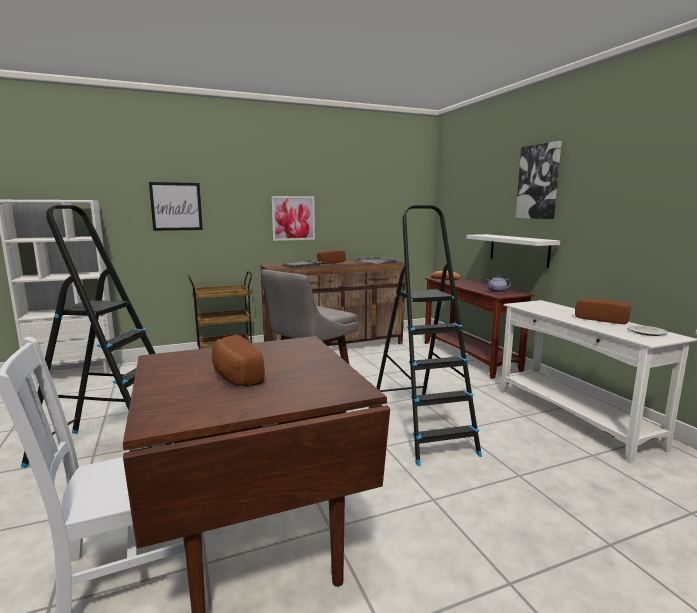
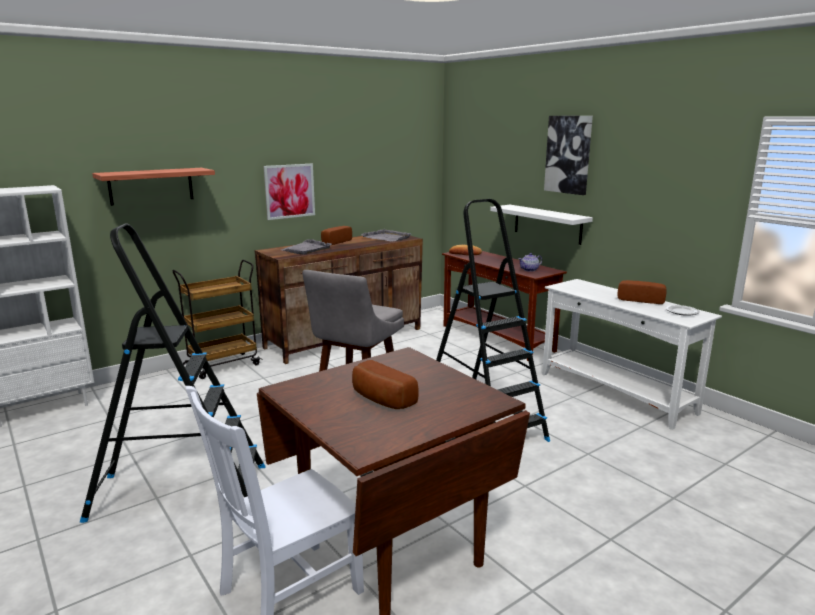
camera: 15 degrees left, 5 degrees up
(176, 206) = (151, 186): picture -> shelf

